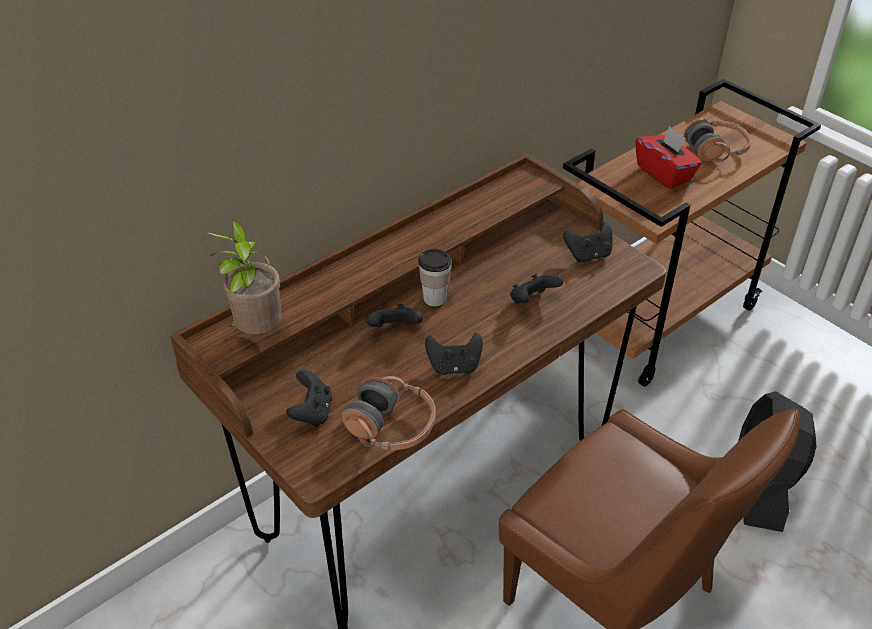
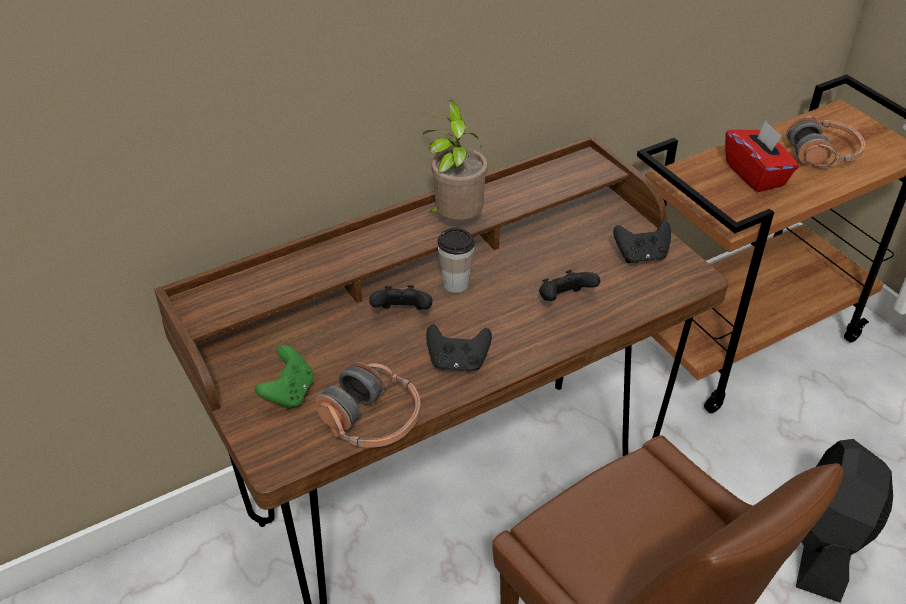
camera: 10 degrees right, 0 degrees up
(257, 332) = (247, 297): potted plant -> potted plant (455, 220)
(312, 412) = (289, 393): black game controller -> green game controller

